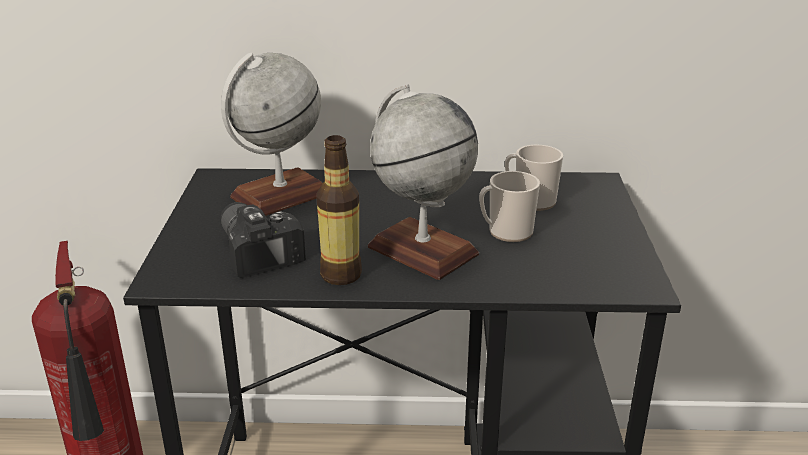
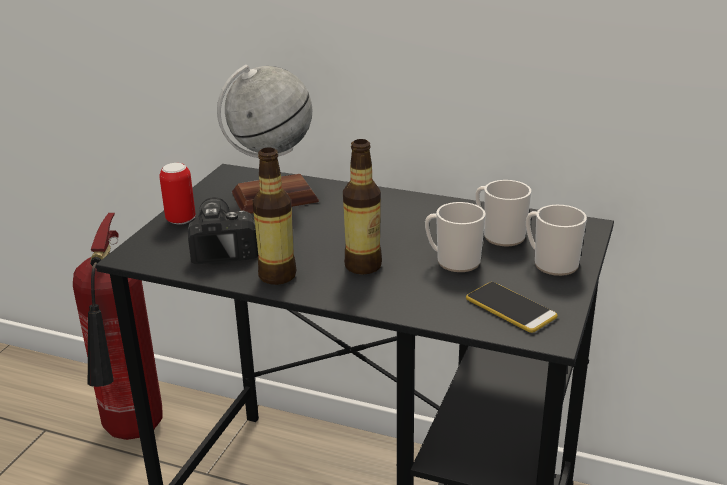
camera: 20 degrees right, 0 degrees up
(192, 233) = (181, 220): none -> can
(422, 250) = (363, 265): globe -> bottle
(591, 267) = (510, 308): none -> phone
(595, 220) = (551, 263): none -> mug

